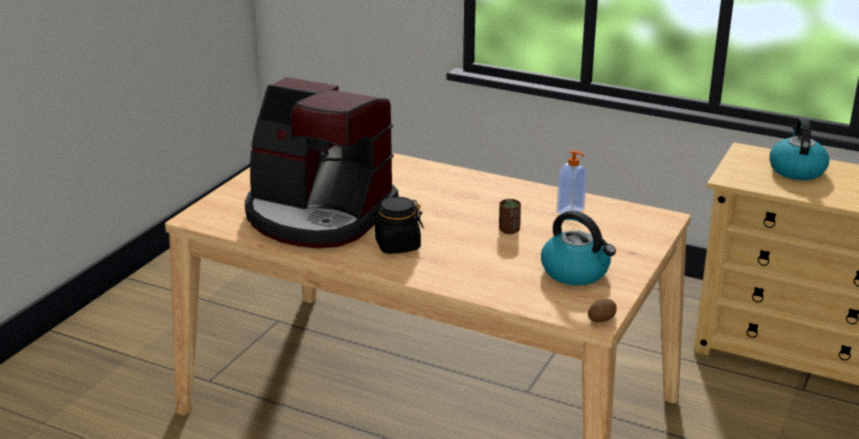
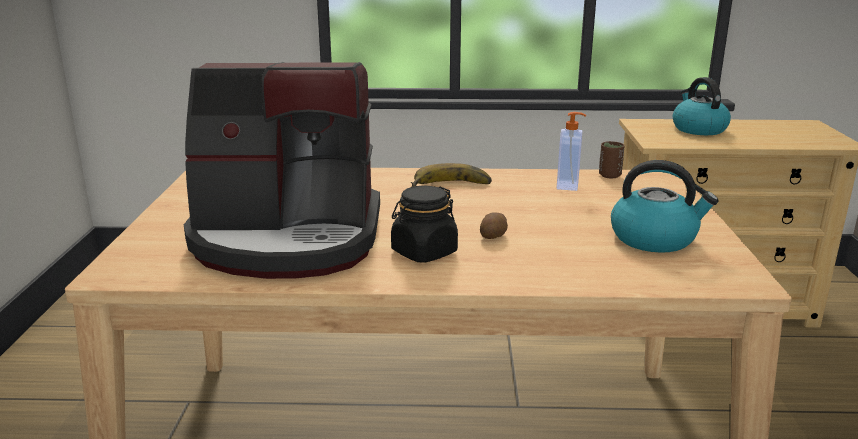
camera: 25 degrees left, 5 degrees down
(474, 194) = (451, 188): none -> banana
(509, 230) = (530, 213): brown cup -> brown cup (609, 175)
(602, 319) = (752, 280): potato -> potato (494, 236)

